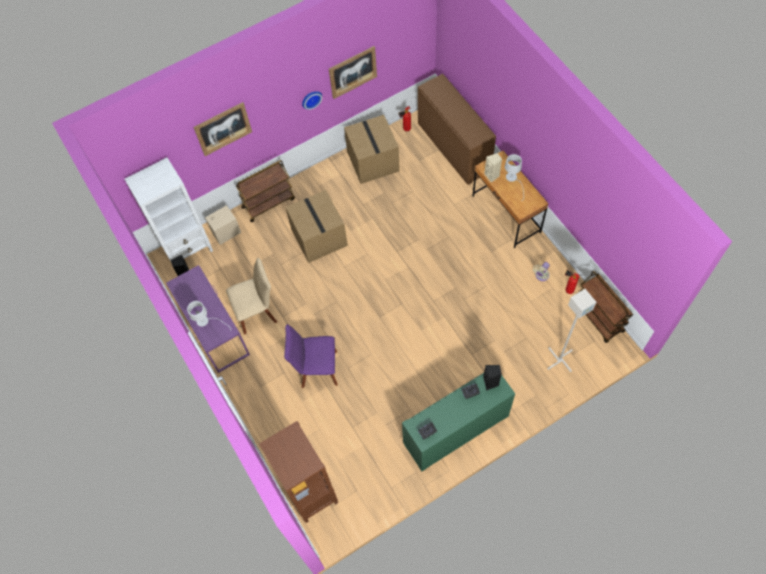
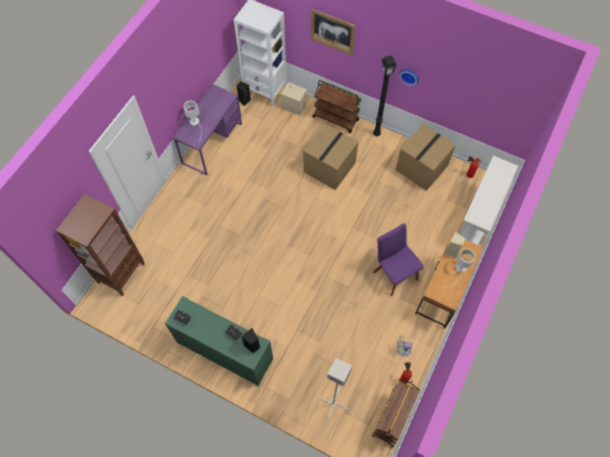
camera: 55 degrees right, 0 degrees up
(257, 312) = (242, 161): beige chair -> none
(310, 177) = (377, 133): none -> black floor lamp
(316, 369) = (220, 224): purple chair -> purple chair (394, 273)
(353, 72) = (453, 88): picture -> none
(454, 147) = (478, 219): brown cabinet -> white console table

